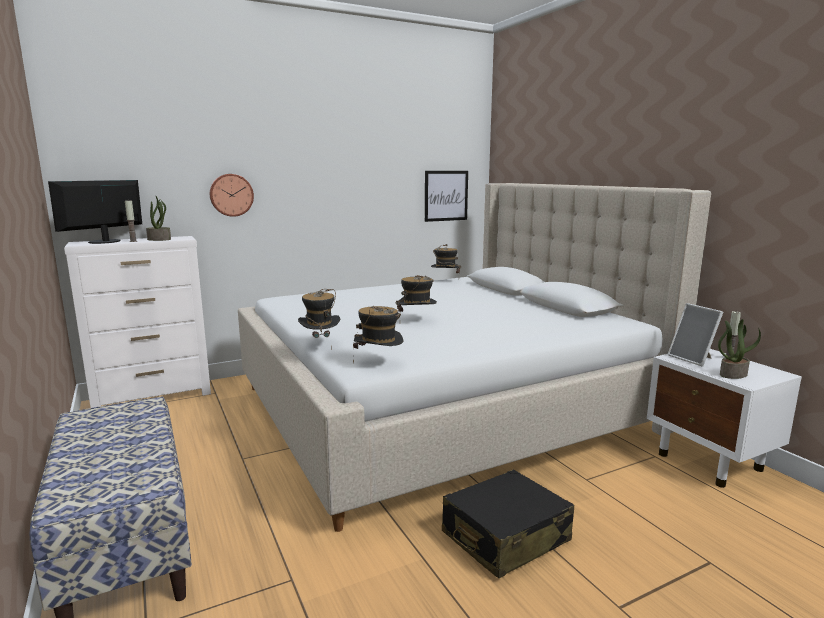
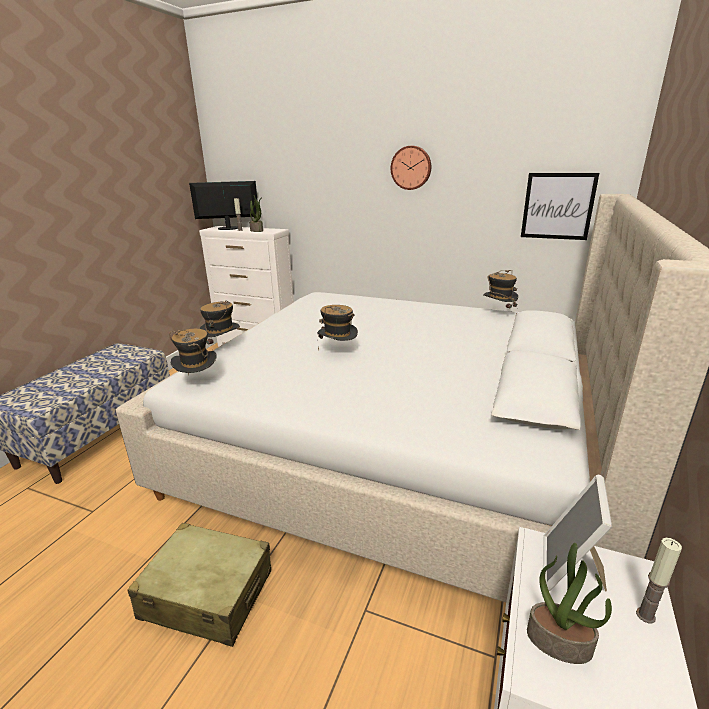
camera: 50 degrees right, 10 degrees up
(231, 195) = (319, 195): wall clock -> wall clock (411, 167)
(505, 537) = (207, 594): black suitcase -> beige suitcase

